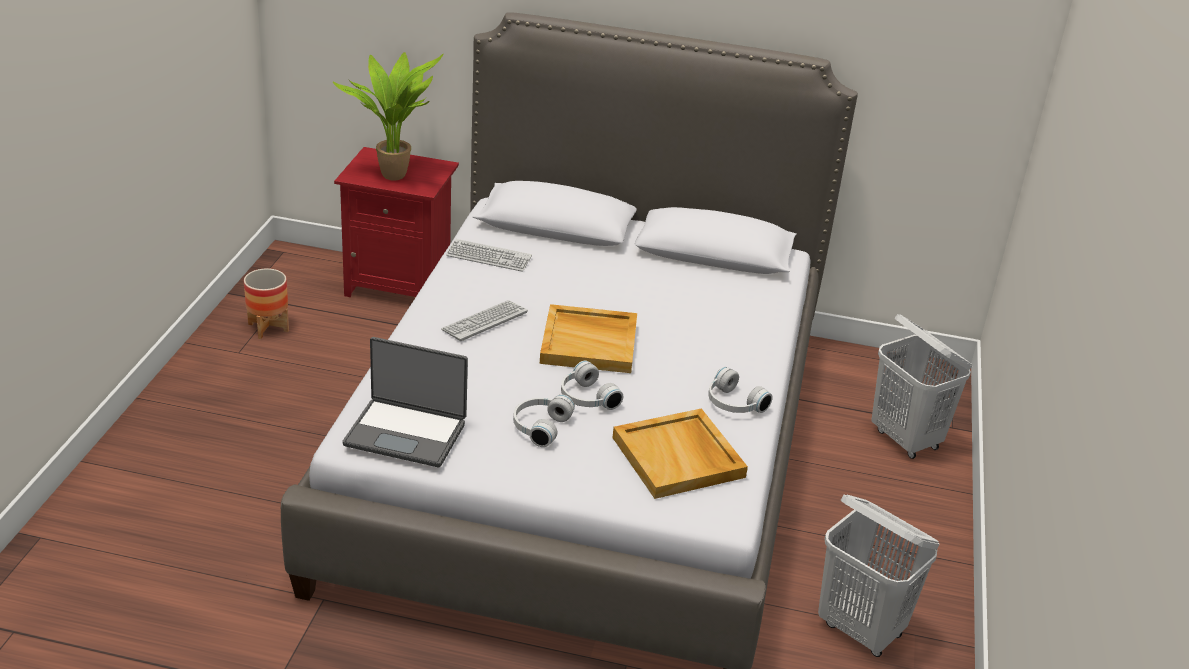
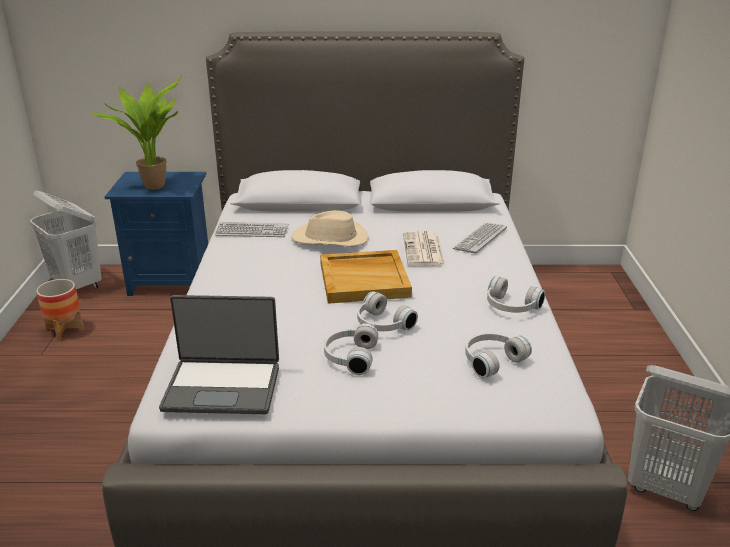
camera: 10 degrees left, 5 degrees down
(399, 285) = (171, 281): red nightstand -> blue nightstand
(484, 321) = (265, 278): keyboard -> keyboard (480, 239)
(573, 283) = (330, 239): none -> beige hat
(673, 317) = (424, 250): none -> newspaper
(679, 457) = (491, 360): beige tray -> white headphones
(905, 439) = (607, 324): white laundry basket -> white laundry basket (77, 285)

